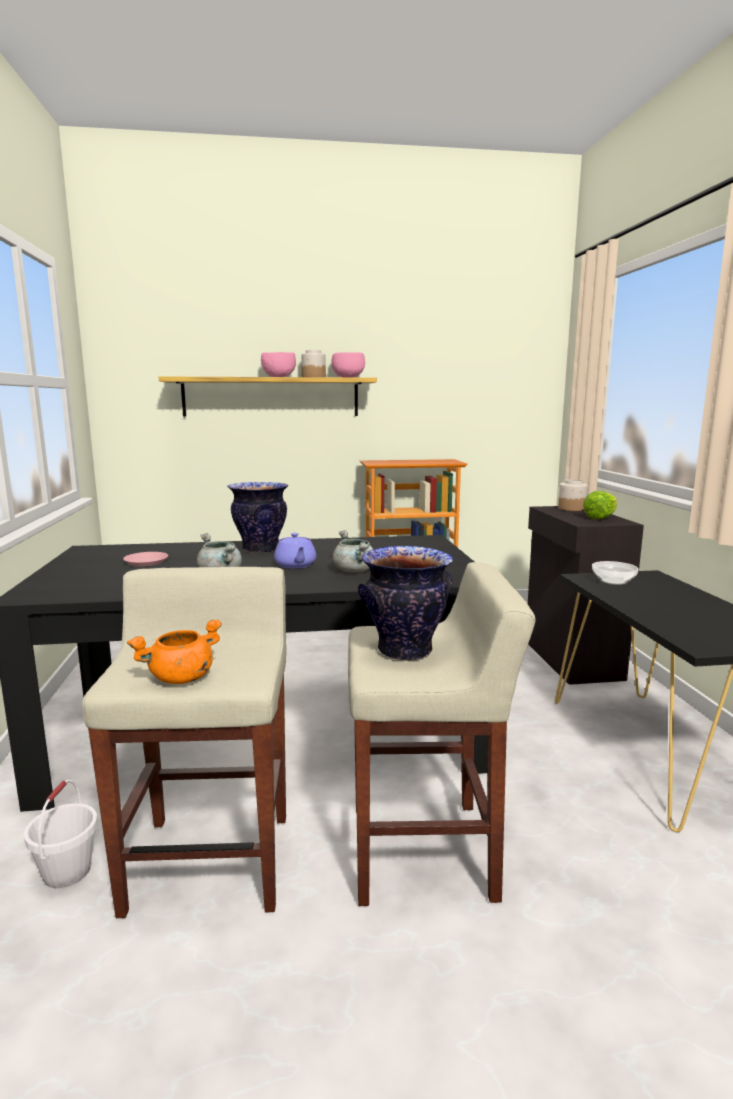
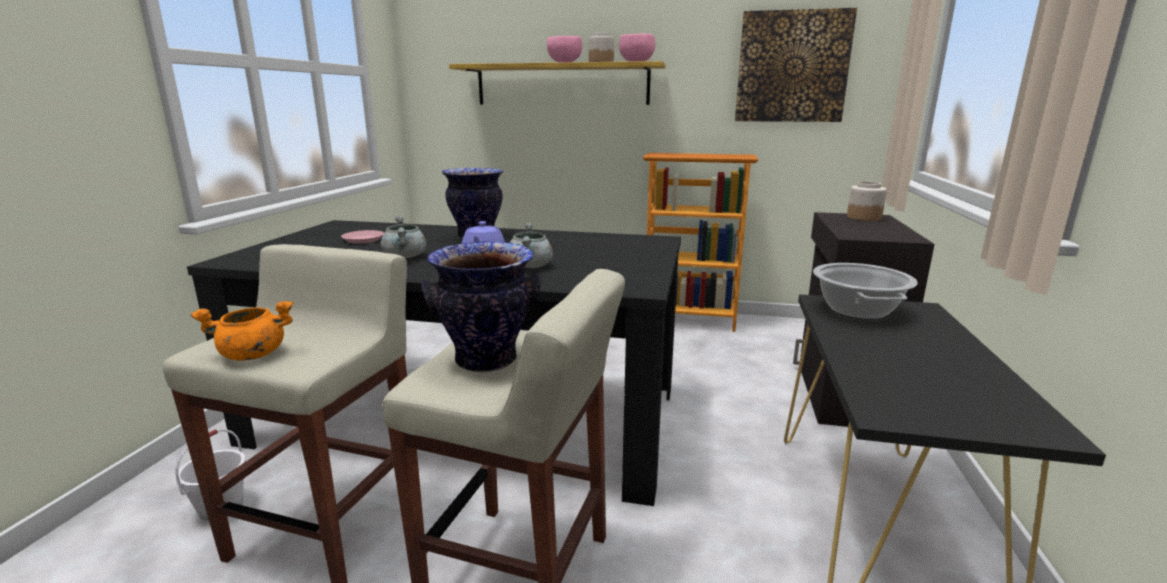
camera: 20 degrees right, 5 degrees up
(479, 383) = (792, 67): none -> picture
(600, 517) = (886, 230): lettuce -> none
(612, 581) = (857, 310): bowl -> cooking pot

